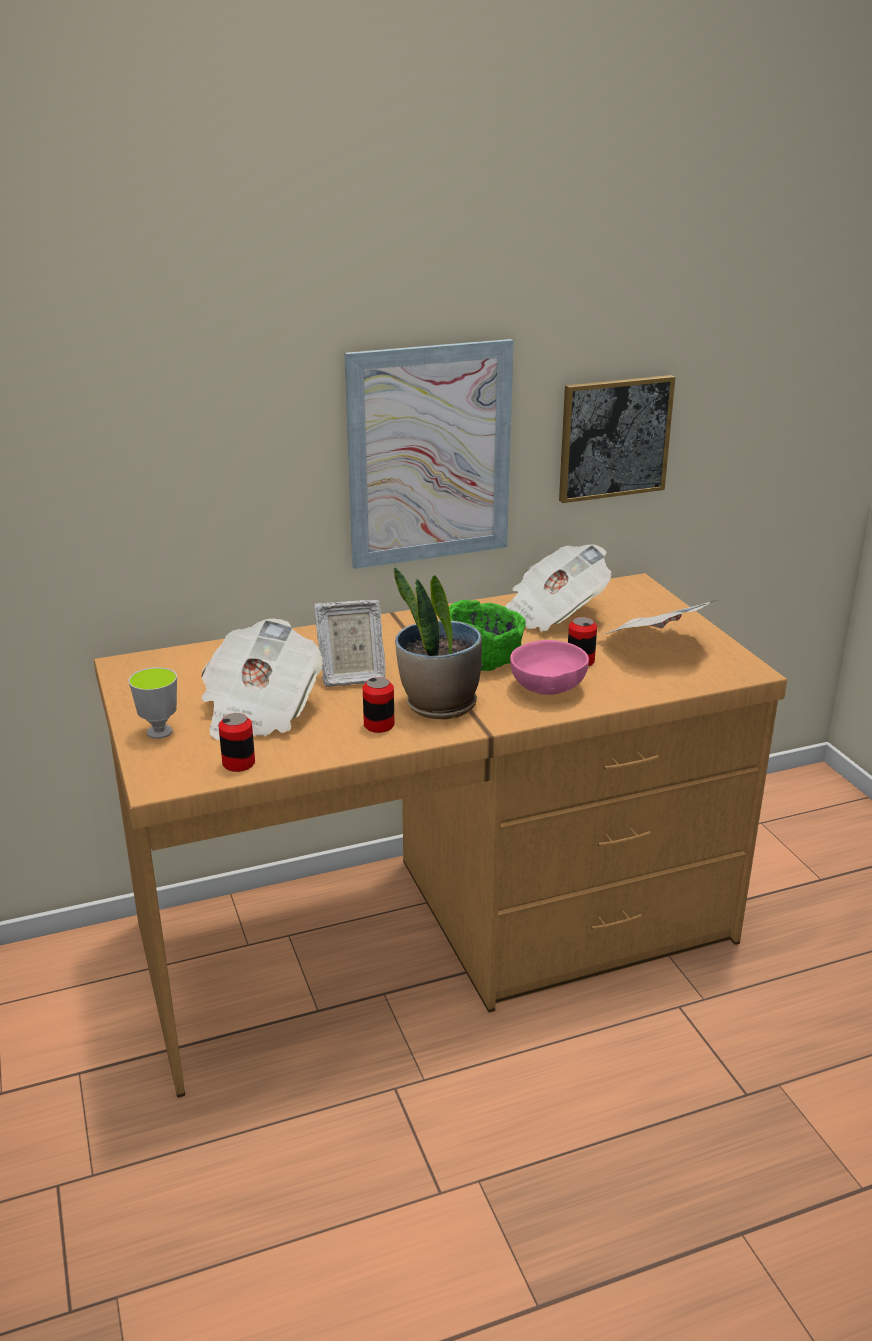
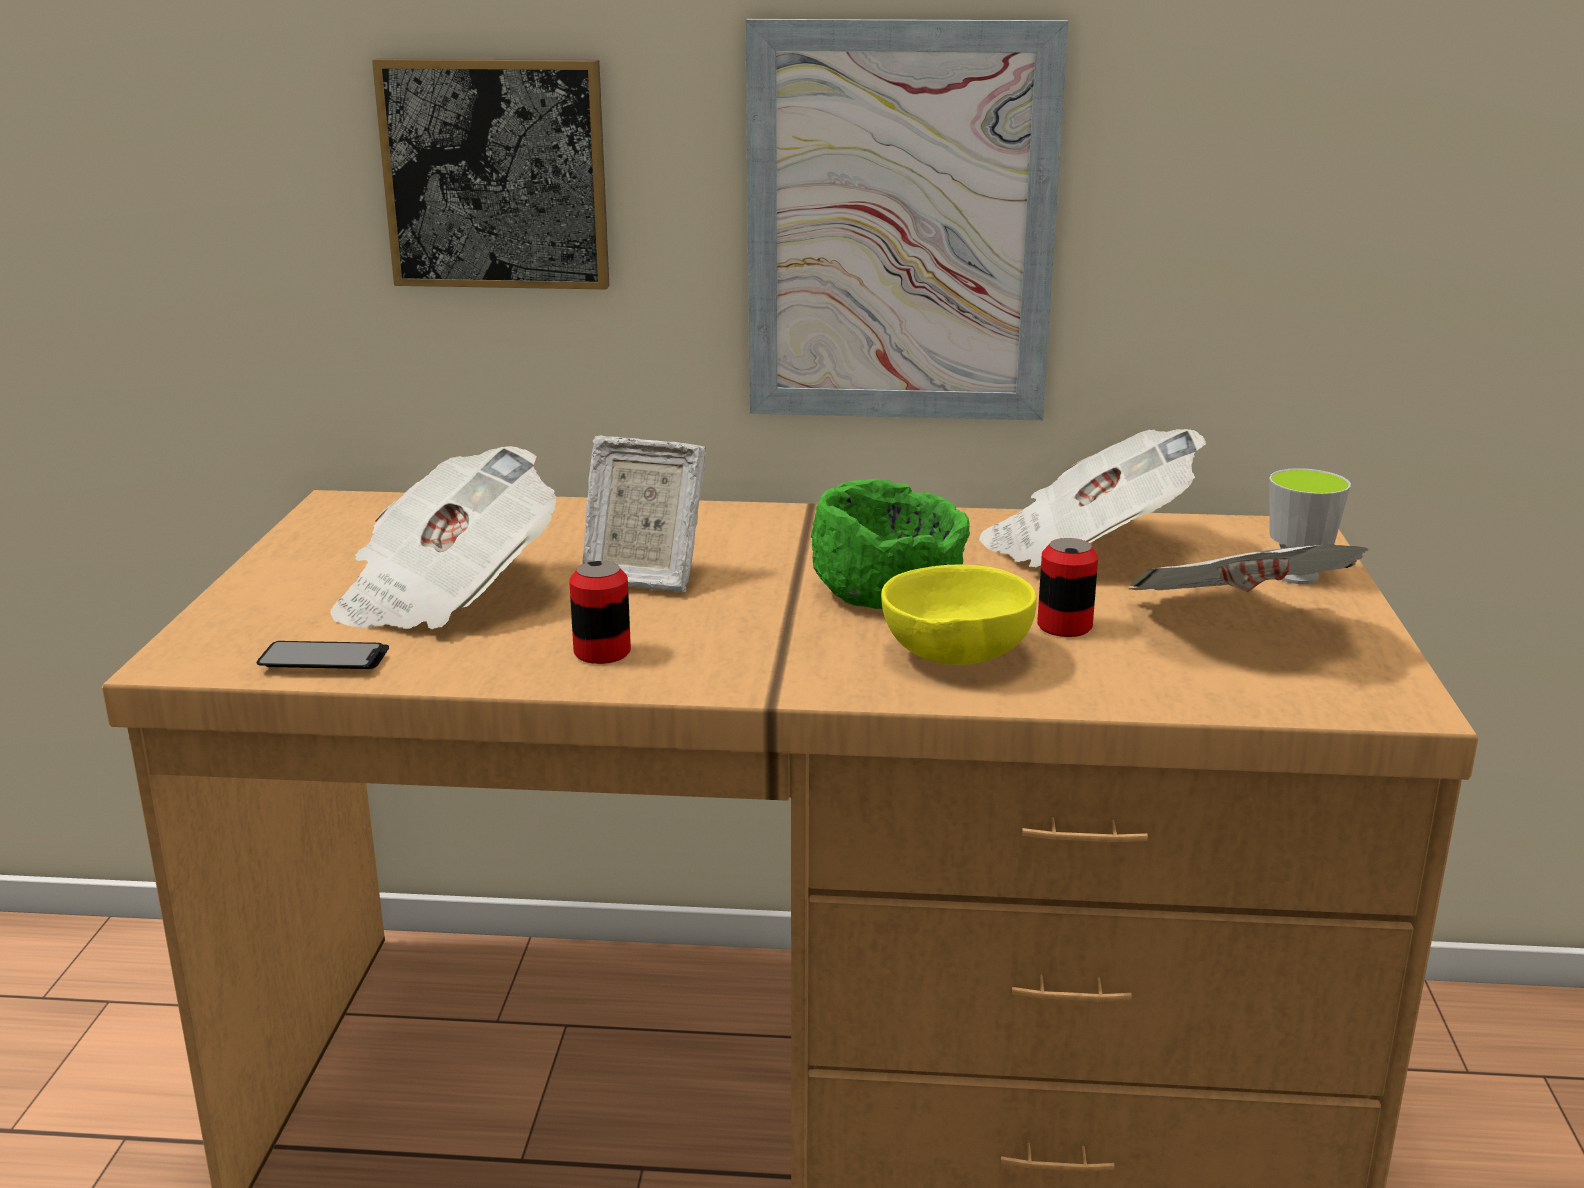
camera: 25 degrees right, 5 degrees down
(159, 732) = (272, 595): cup -> cup (1297, 576)
(238, 763) = (324, 660): can -> phone
(439, 705) = (735, 644): potted plant -> none
(547, 690) = (954, 658): pink bowl -> yellow bowl
(614, 438) = (1280, 239): picture -> picture (495, 174)

